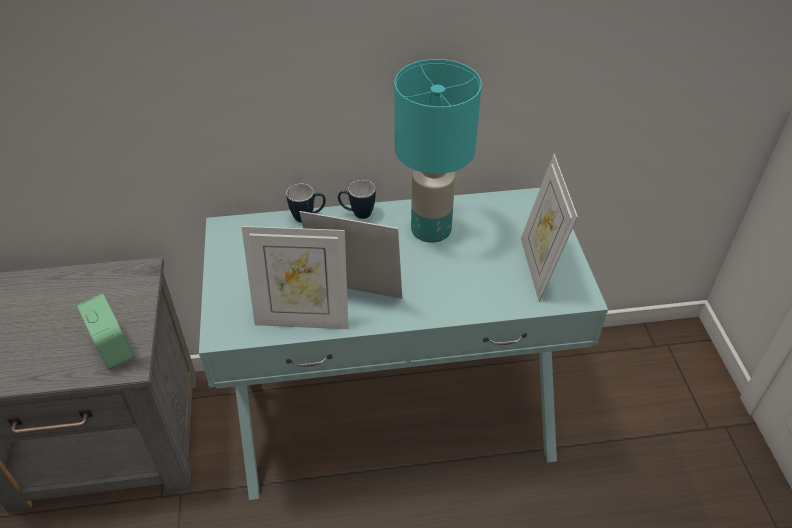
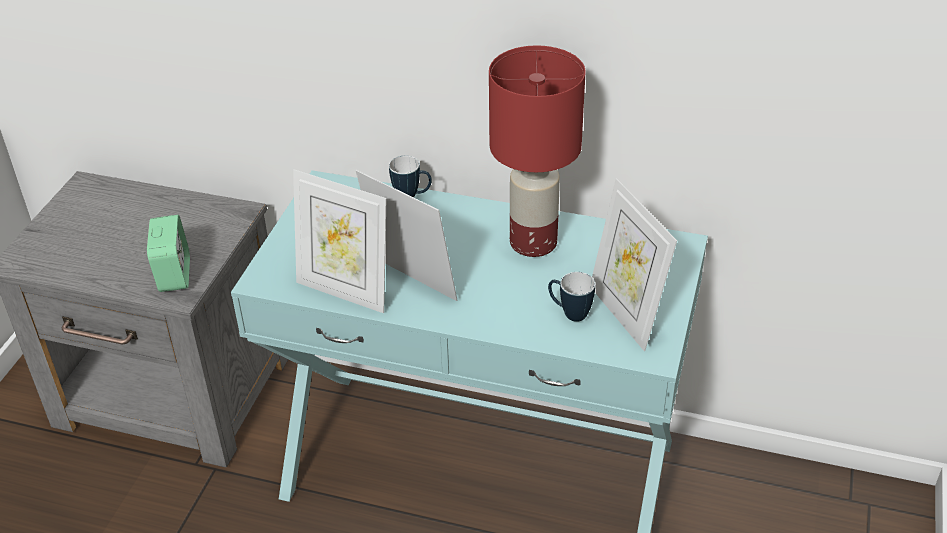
camera: 25 degrees right, 5 degrees down
(357, 214) = (465, 206): mug -> mug (569, 313)
(430, 229) = (532, 242): turquoise table lamp -> red table lamp
(538, 268) = (625, 314): picture frame -> picture frame turned 45 degrees counterclockwise

